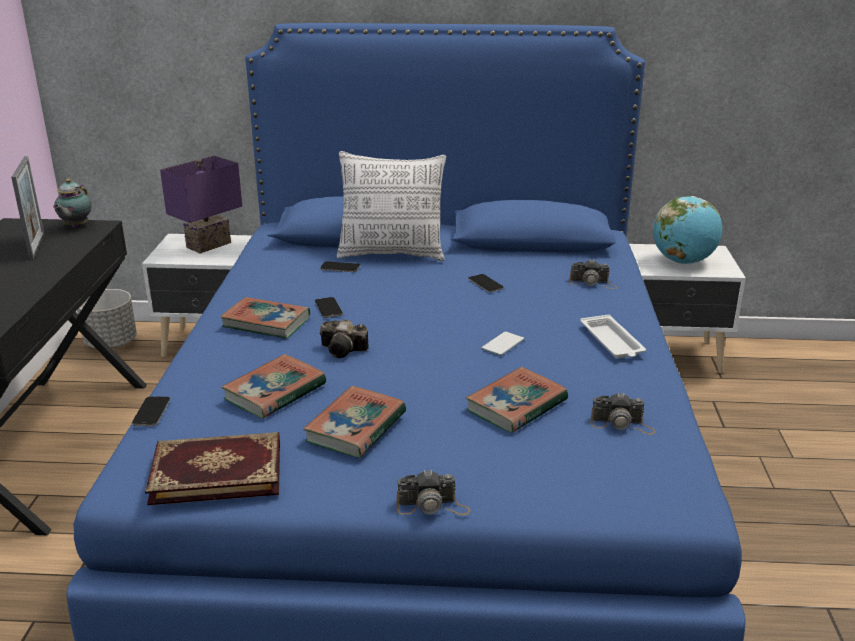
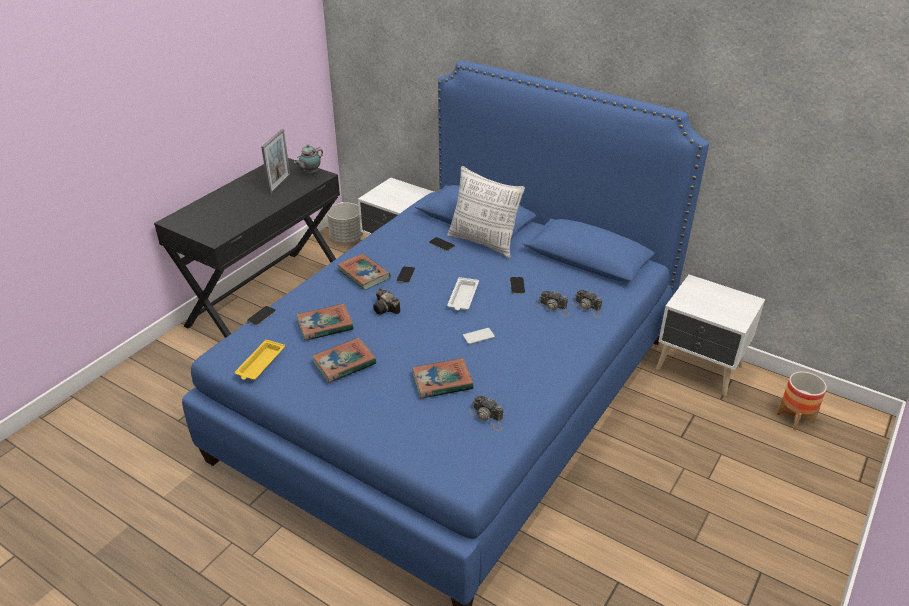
camera: 30 degrees right, 10 degrees up
(209, 246) = (405, 195): purple table lamp -> none
(217, 471) = (260, 364): book -> yellow tray
(432, 506) = (339, 425): camera -> camera (554, 308)
(612, 342) = (547, 358): white tray -> white tray (463, 297)
(683, 261) = (712, 303): globe -> none
(805, 371) = (795, 418): none -> planter

